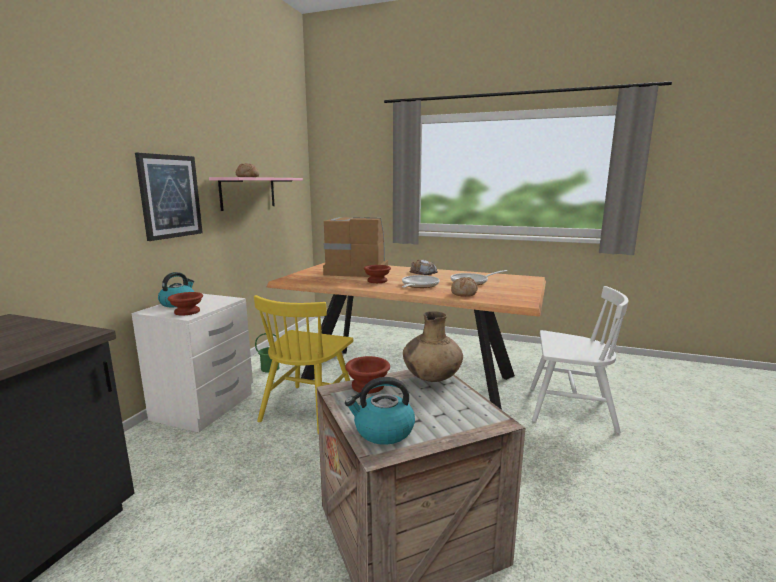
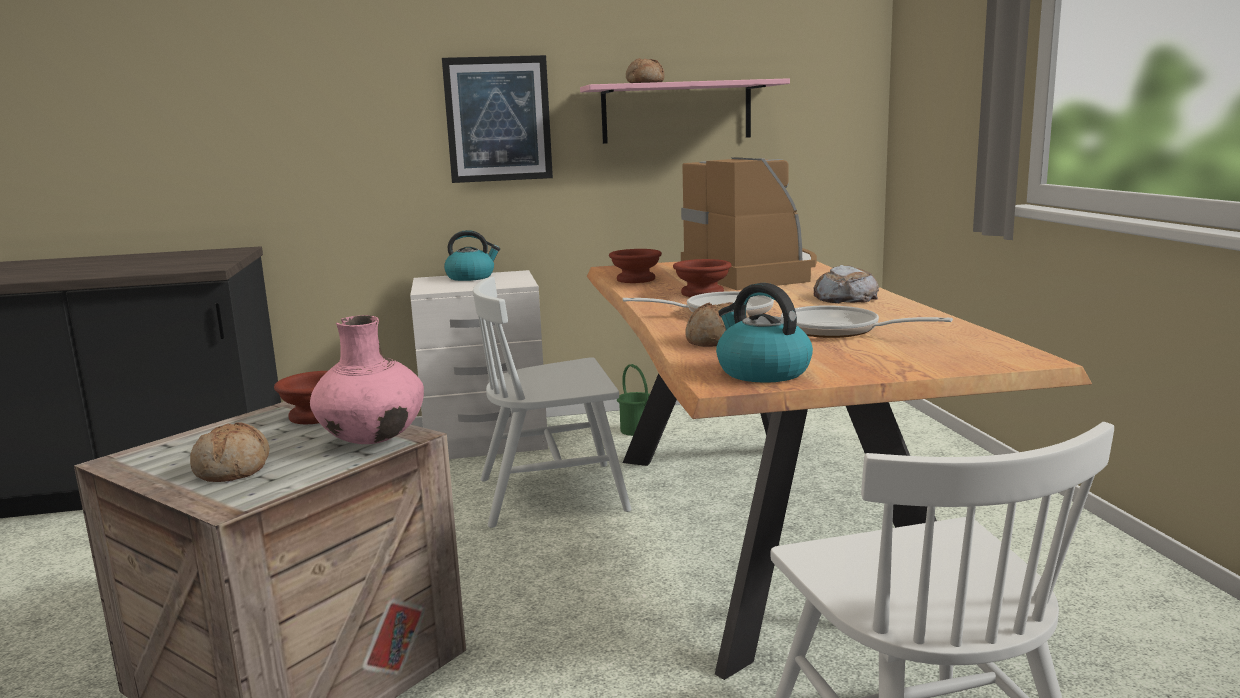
camera: 60 degrees right, 0 degrees up
(188, 311) = (443, 287): brown bowl -> brown bowl (637, 279)
(308, 408) = (553, 494): yellow chair -> white chair
(383, 431) = (177, 451): kettle -> kettle (761, 372)
(431, 378) = (373, 440): brown vase -> pink vase
(440, 416) = (234, 469): none -> bread

